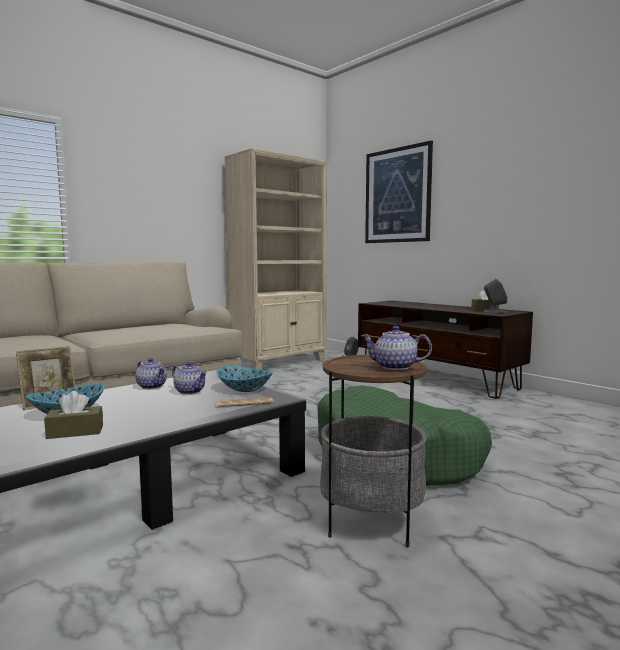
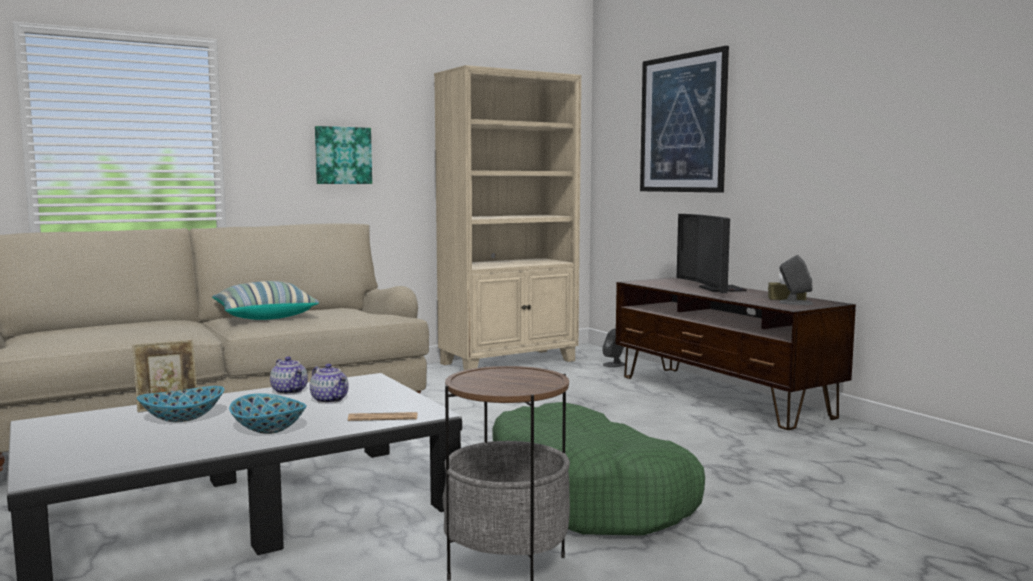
camera: 10 degrees right, 0 degrees up
(75, 432) = (181, 440): brown tissue box -> none
(115, 330) = (264, 317): none -> pillow
(160, 213) = (343, 155): none -> picture
(244, 389) = (396, 400): bowl -> bowl (268, 429)
(394, 367) = (524, 384): teapot -> none
(430, 305) = (715, 289): none -> television

